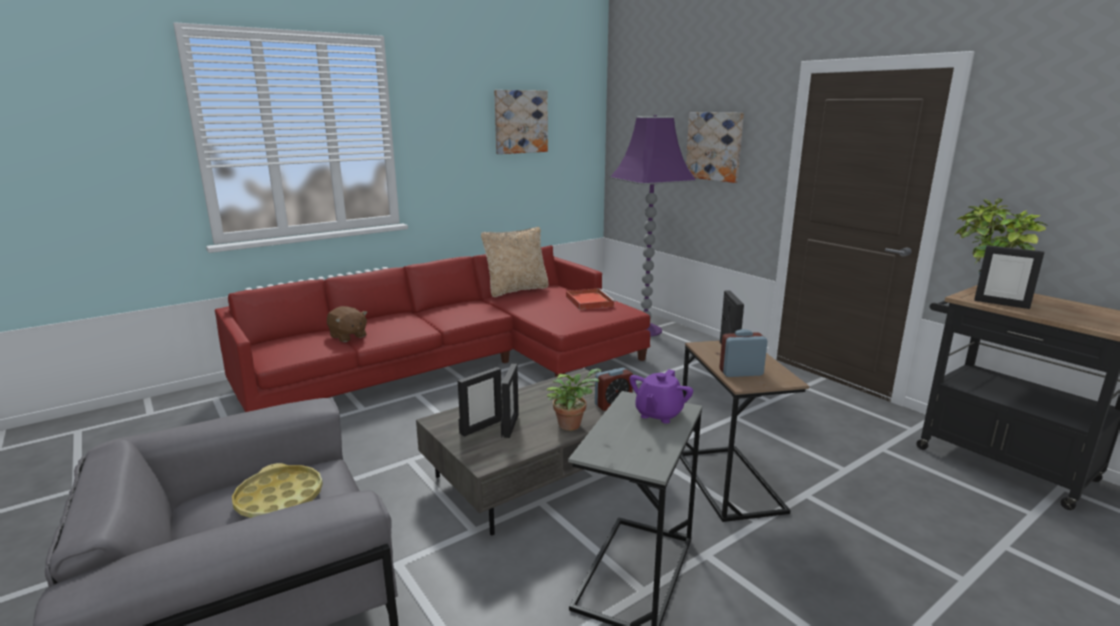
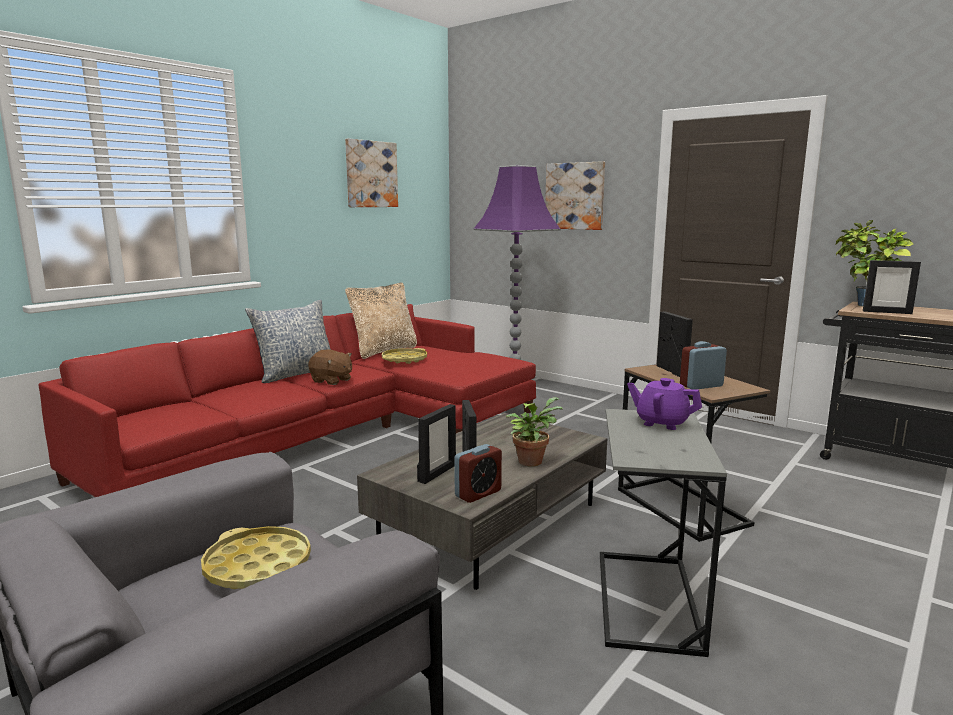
camera: 15 degrees left, 5 degrees down
(348, 336) = (218, 405): brown plush toy -> brown plush toy (331, 381)
(427, 309) = (296, 374): none -> pillow
(527, 302) = (404, 360): none -> yellow tray
(589, 301) = (468, 355): red tray -> none
(613, 404) = (559, 440): alarm clock -> alarm clock (478, 493)
(658, 414) = (662, 422): purple teapot -> purple teapot turned 105 degrees clockwise

